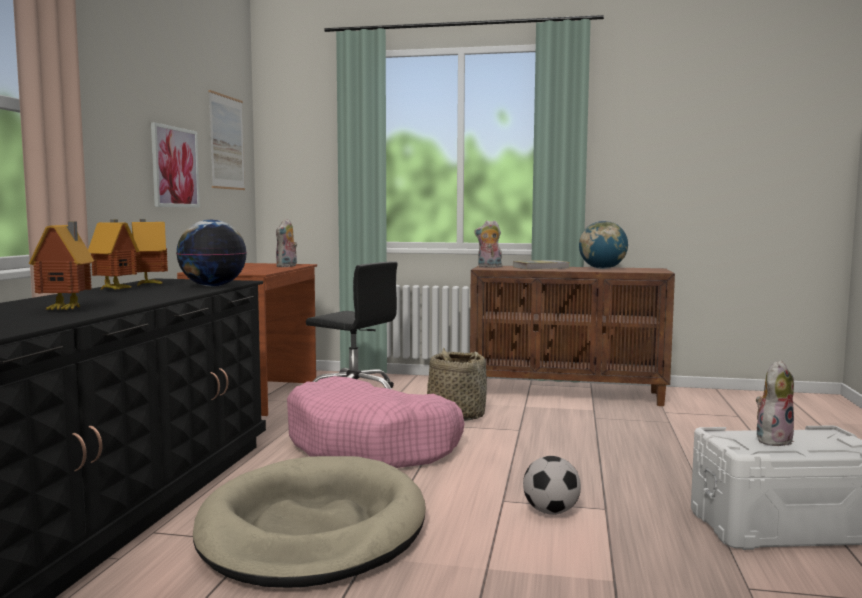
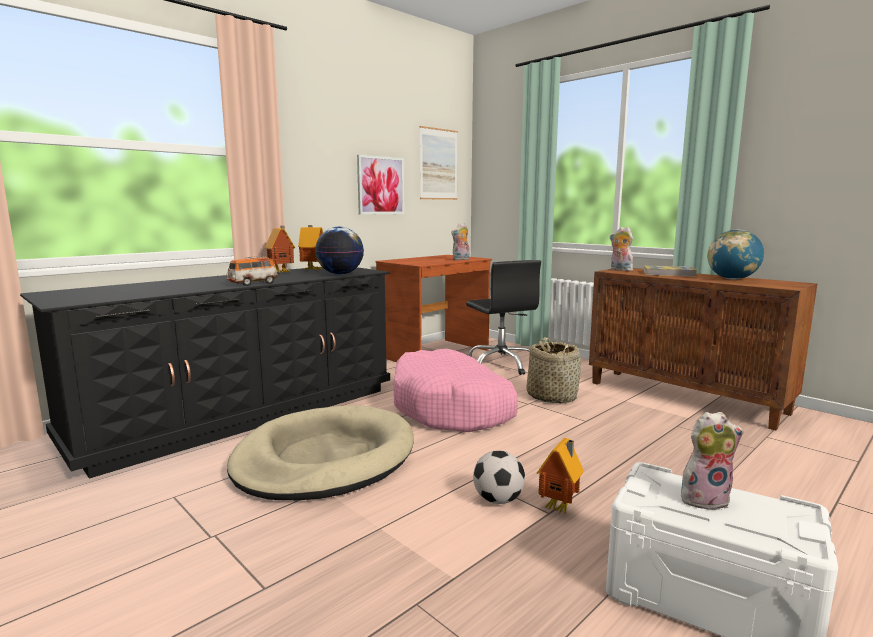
camera: 35 degrees right, 5 degrees up
(67, 310) = (200, 286): toy house -> toy house (560, 507)
(140, 302) = (253, 283): none -> toy car

